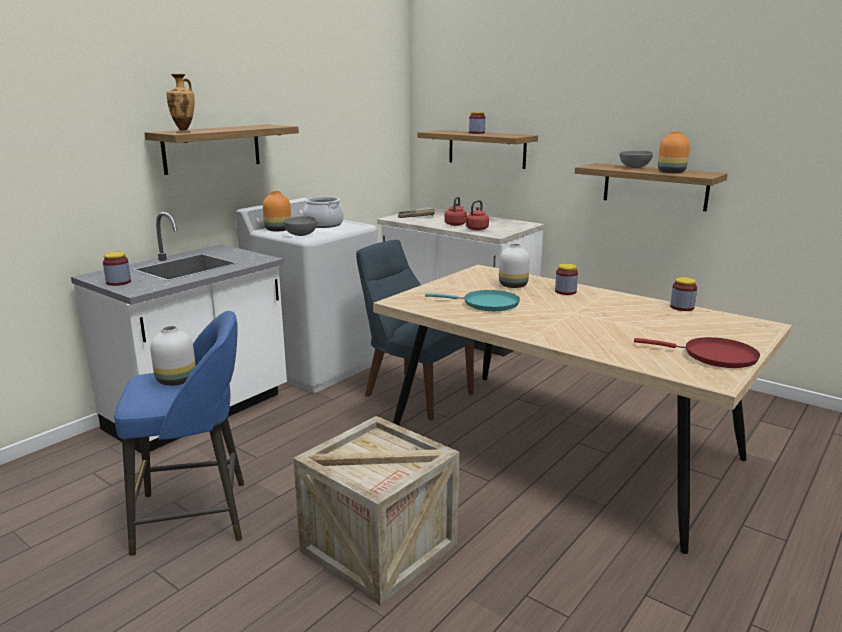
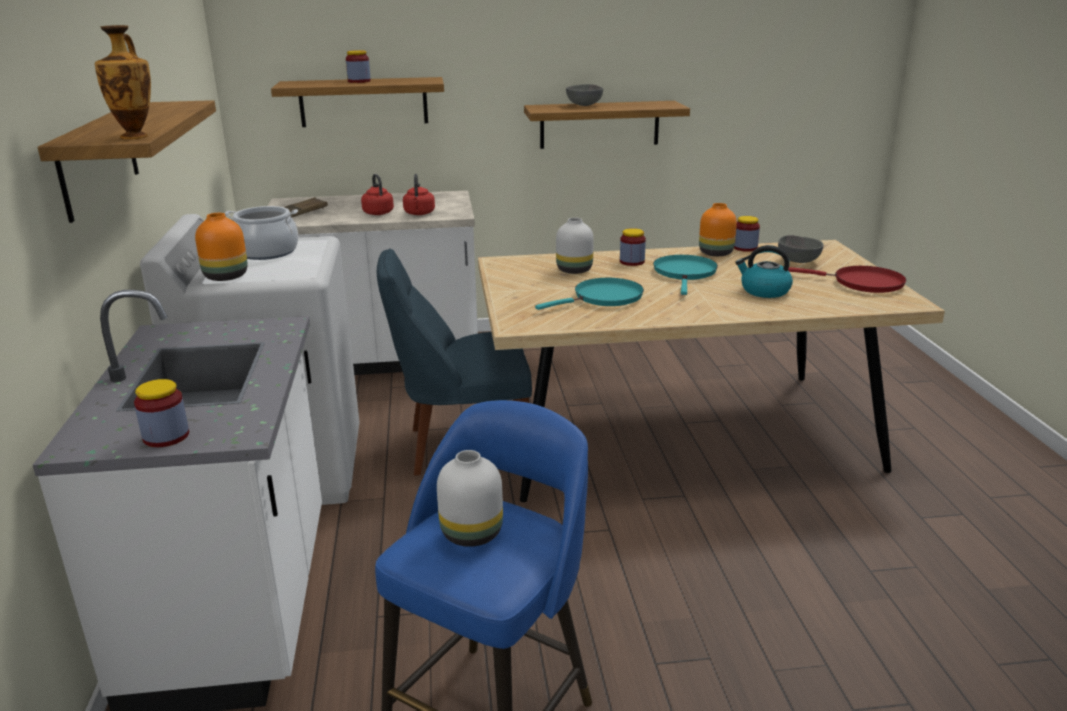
camera: 45 degrees left, 5 degrees up
(302, 235) = (287, 274): grey bowl -> grey bowl (798, 261)
(379, 547) = (716, 613): crate -> none
(582, 308) = (685, 273): none -> turquoise frying pan
(609, 334) = (764, 291): none -> kettle
(670, 172) = (635, 106): orange vase -> orange vase (715, 253)
(714, 356) = (863, 283): red frying pan -> red frying pan turned 45 degrees clockwise

